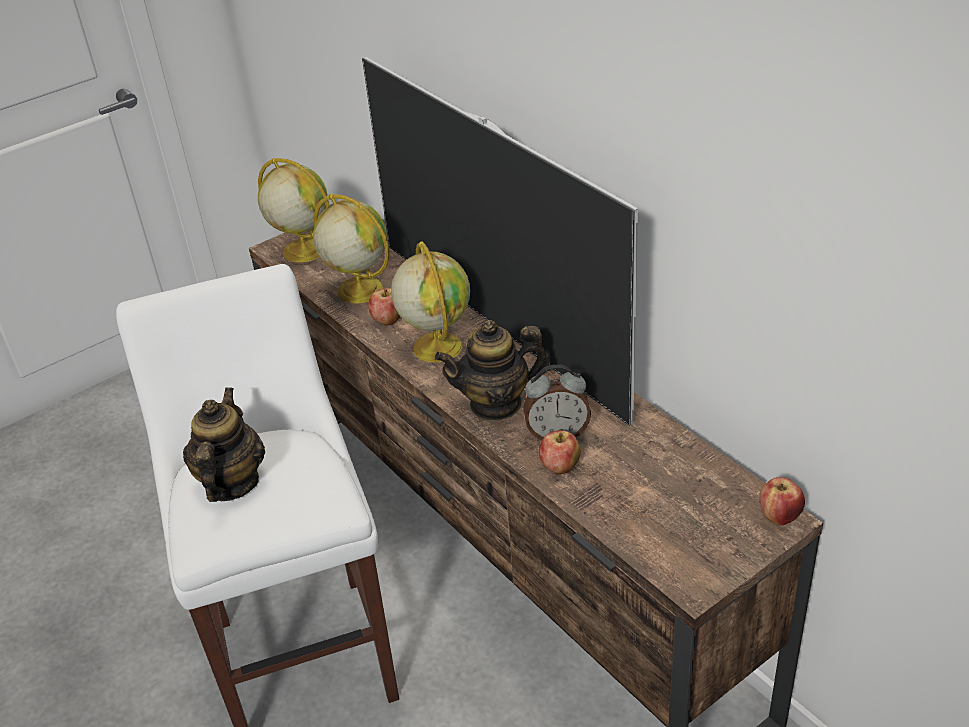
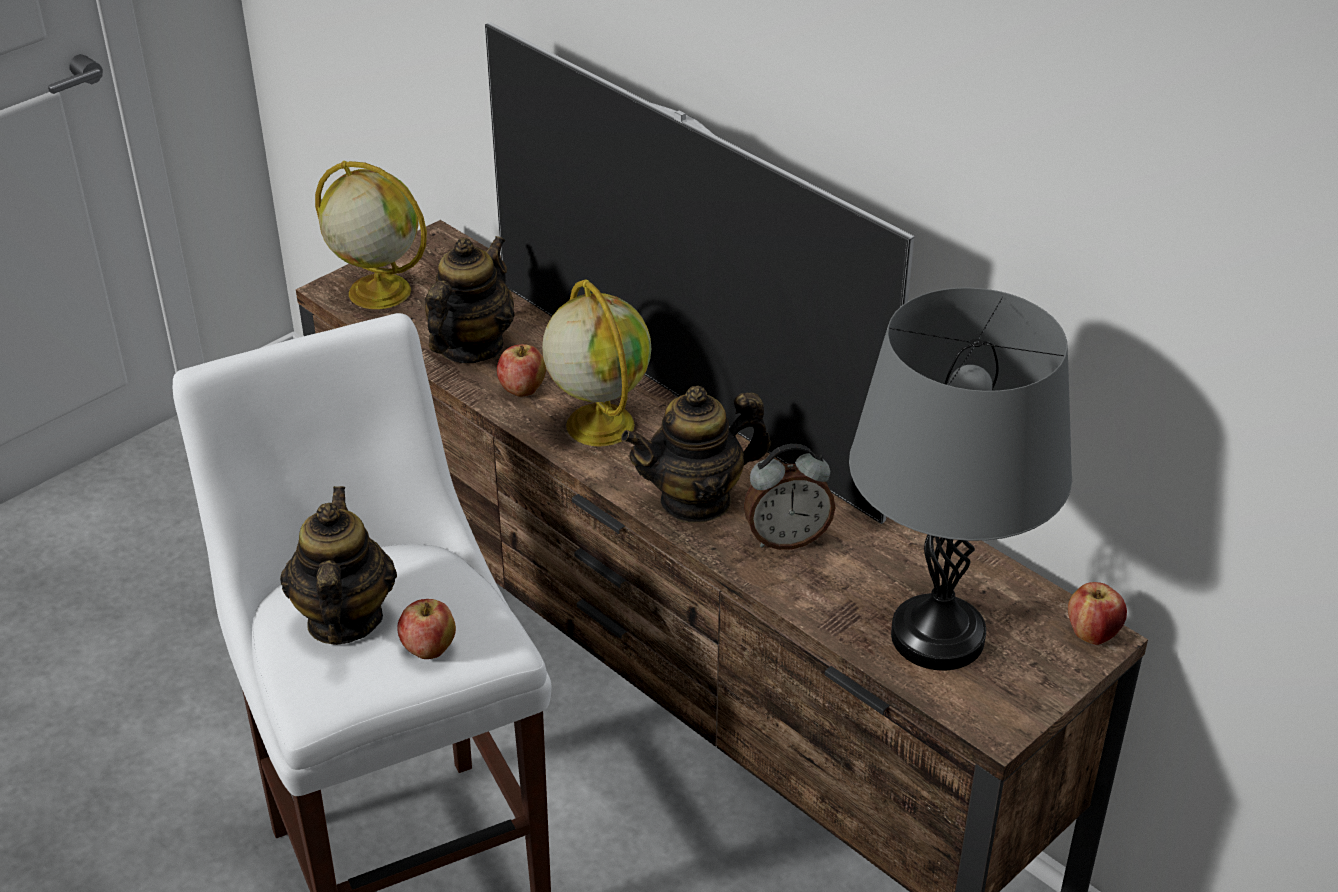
camera: 10 degrees left, 0 degrees up
(358, 290) = (471, 347): globe -> teapot
(560, 467) = (798, 582): apple -> apple (429, 650)
(658, 514) = (937, 636): none -> grey table lamp

